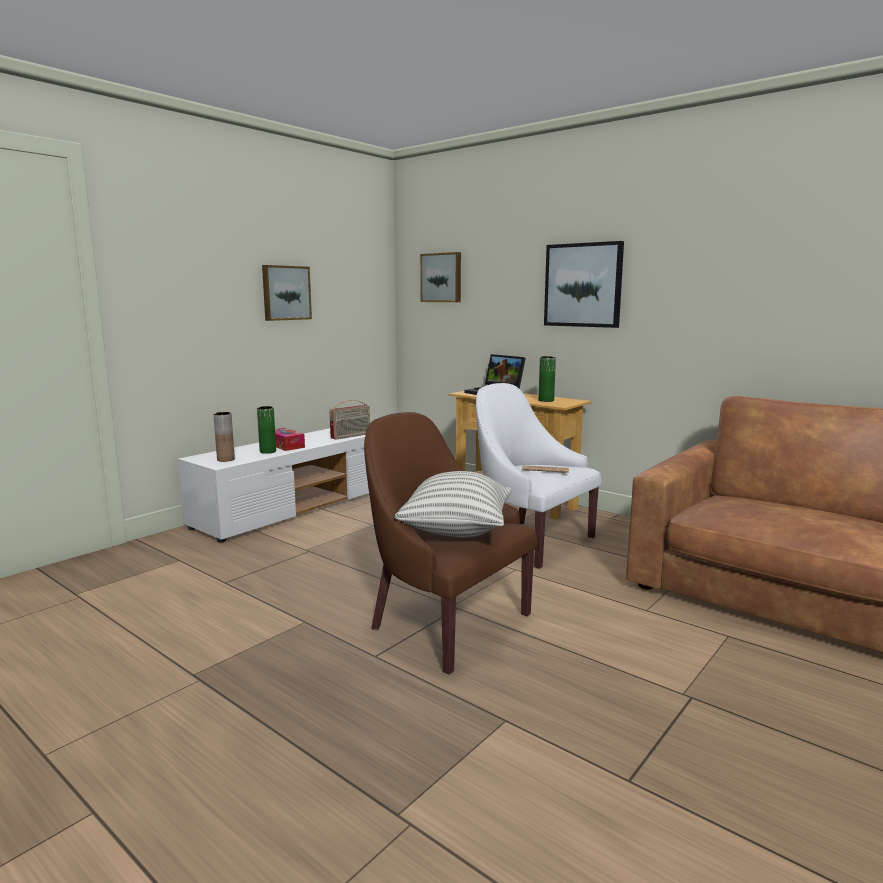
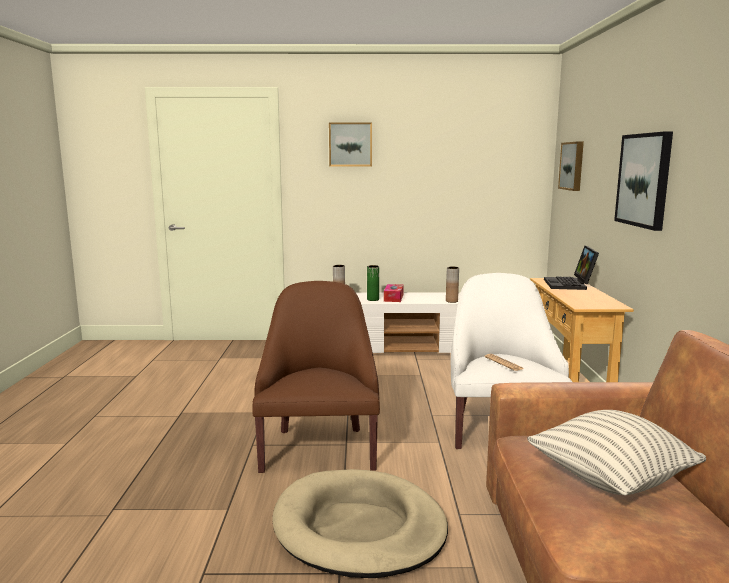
camera: 50 degrees right, 0 degrees up
(285, 293) = (425, 179): picture -> picture (350, 144)
(351, 436) = (451, 301): radio -> brown vase
(456, 531) = (314, 377): pillow -> pillow (610, 479)
(546, 400) = (586, 299): green vase -> none
(625, 660) = (359, 528): none -> beige dog bed

